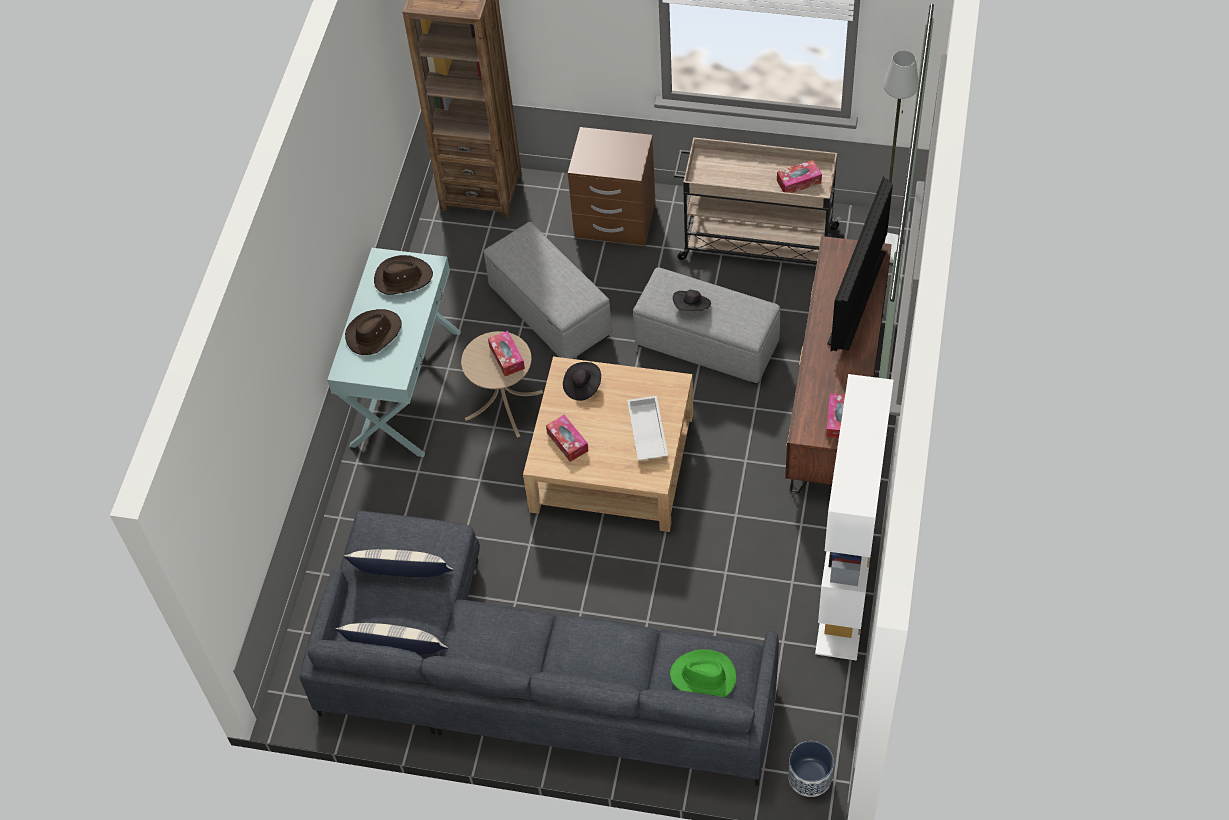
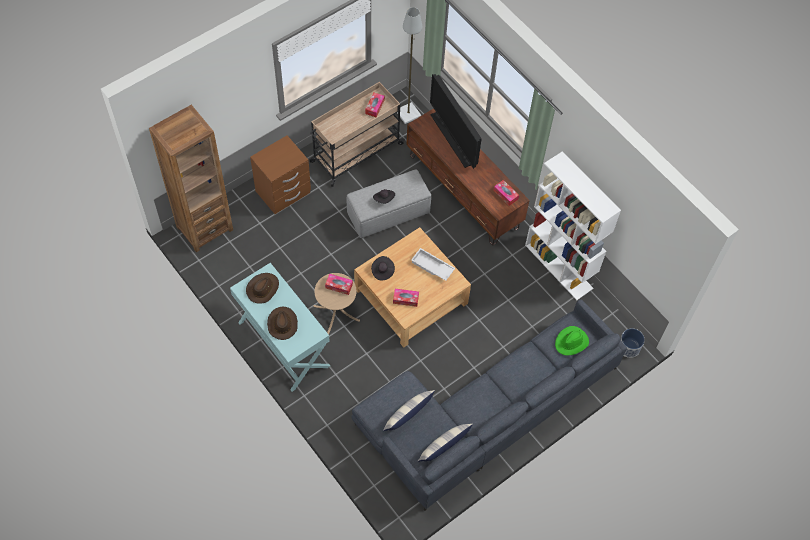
camera: 55 degrees left, 5 degrees up
(549, 311) = (304, 256): grey ottoman -> none

